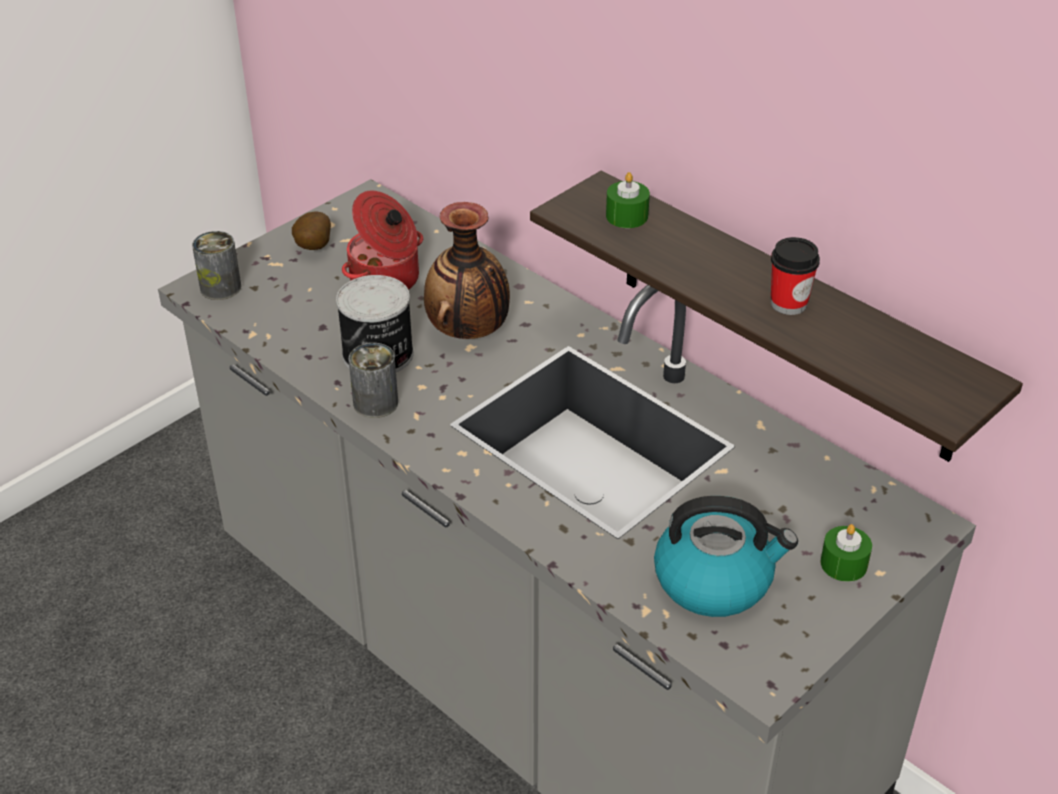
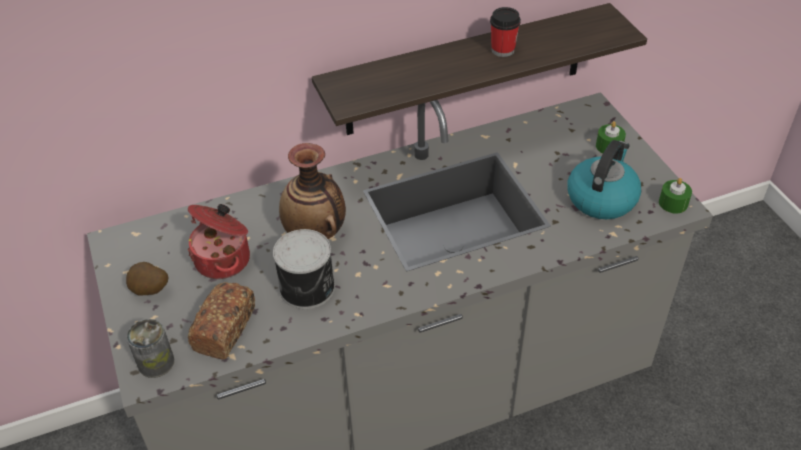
camera: 65 degrees left, 5 degrees up
(286, 316) = (224, 329): none -> bread
(375, 403) = (360, 303): can -> none
(627, 216) = (373, 81): green candle -> green candle (673, 203)

